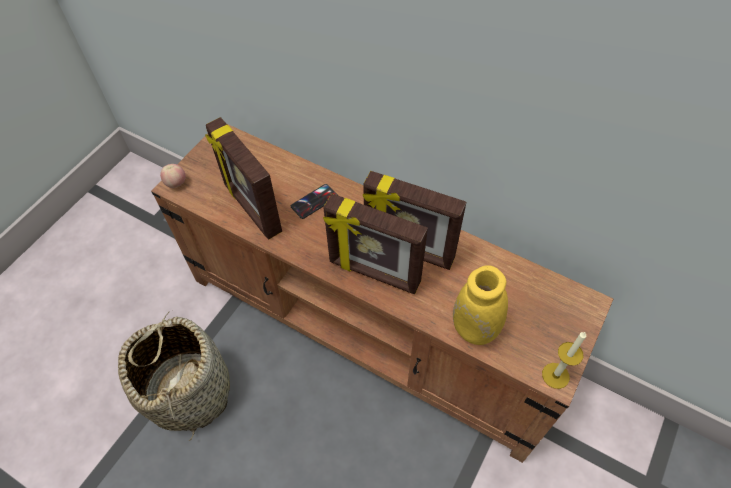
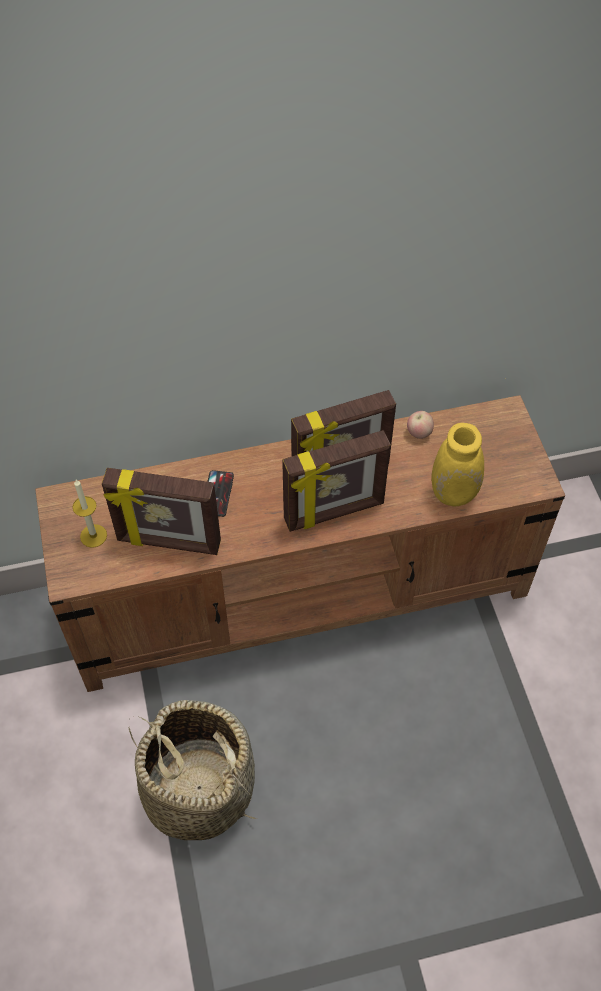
camera: 45 degrees left, 0 degrees up
(176, 183) = (67, 576): apple -> apple (419, 433)
(555, 375) = (537, 481): candle -> candle (93, 536)

